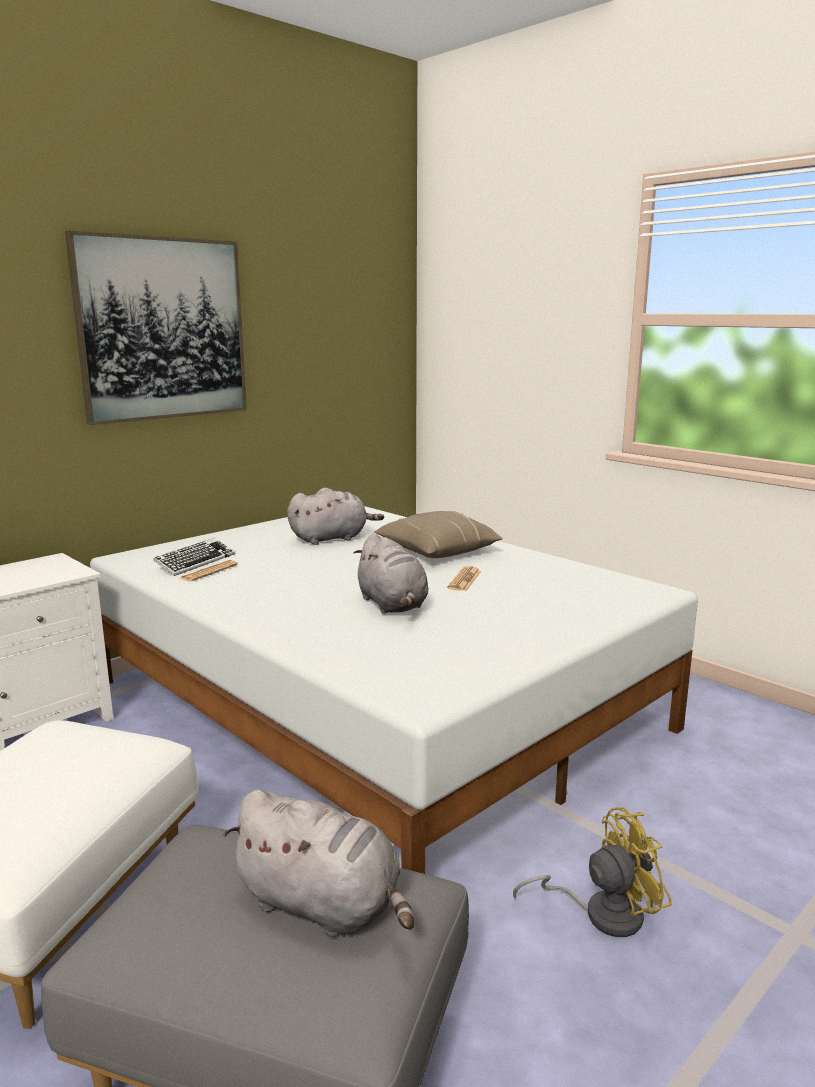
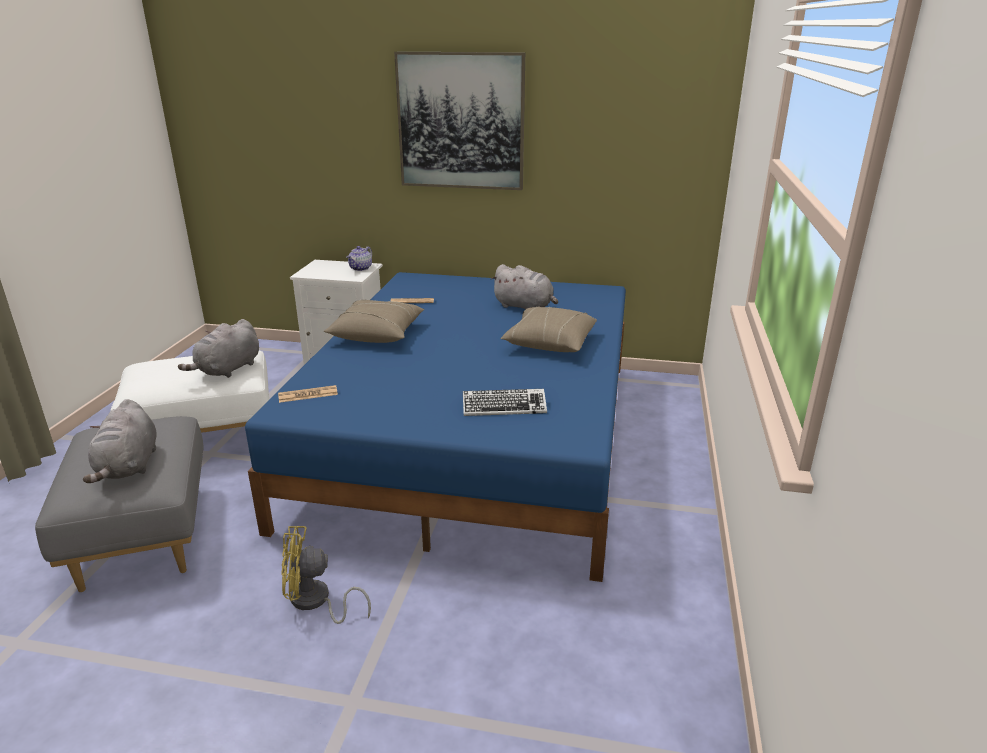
camera: 55 degrees right, 10 degrees up
(50, 564) = (360, 268): none -> teapot
(195, 562) = (424, 293): keyboard -> keyboard (504, 407)
(273, 606) = (377, 334): none -> beige pillow
(375, 704) = (475, 437): white bed -> blue bed
(393, 605) = (420, 362): grey plush toy -> grey plush toy (228, 370)
(464, 580) = (500, 368): newspaper -> newspaper (308, 395)
(601, 913) = (315, 602): yellow fan -> yellow fan turned 135 degrees clockwise

